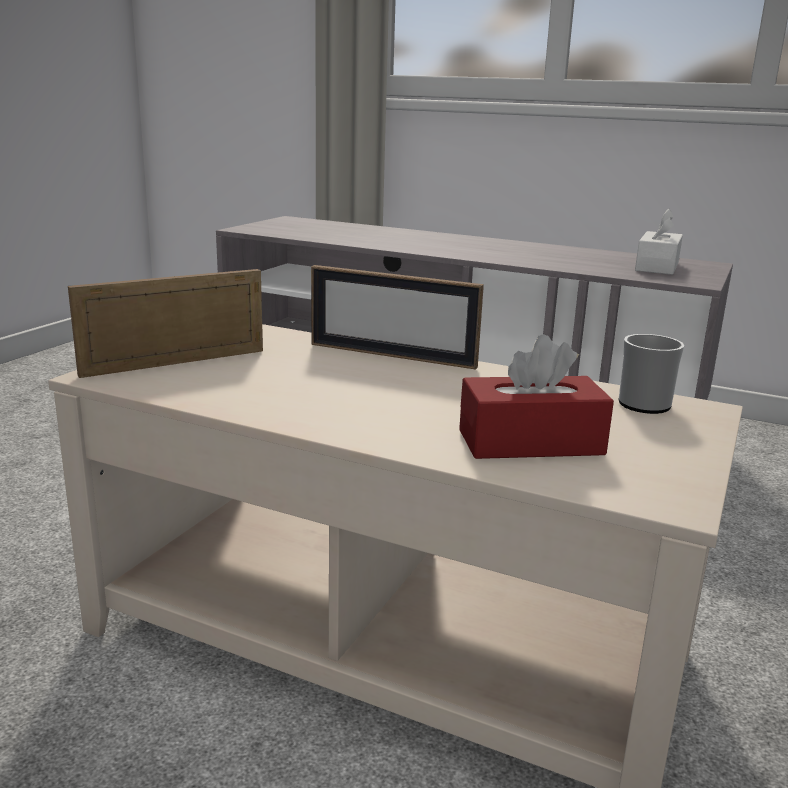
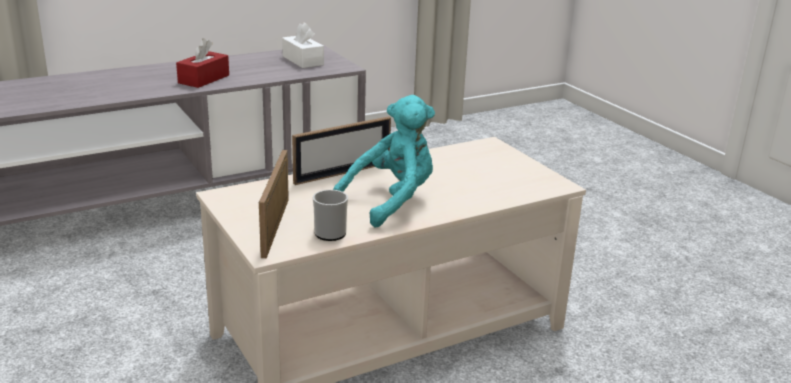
camera: 55 degrees left, 5 degrees up
(350, 398) = (391, 201): none -> turquoise plush toy
(530, 442) = (486, 186): red tissue box -> red tissue box (204, 79)
(648, 403) = (472, 149): mug -> mug (330, 231)

